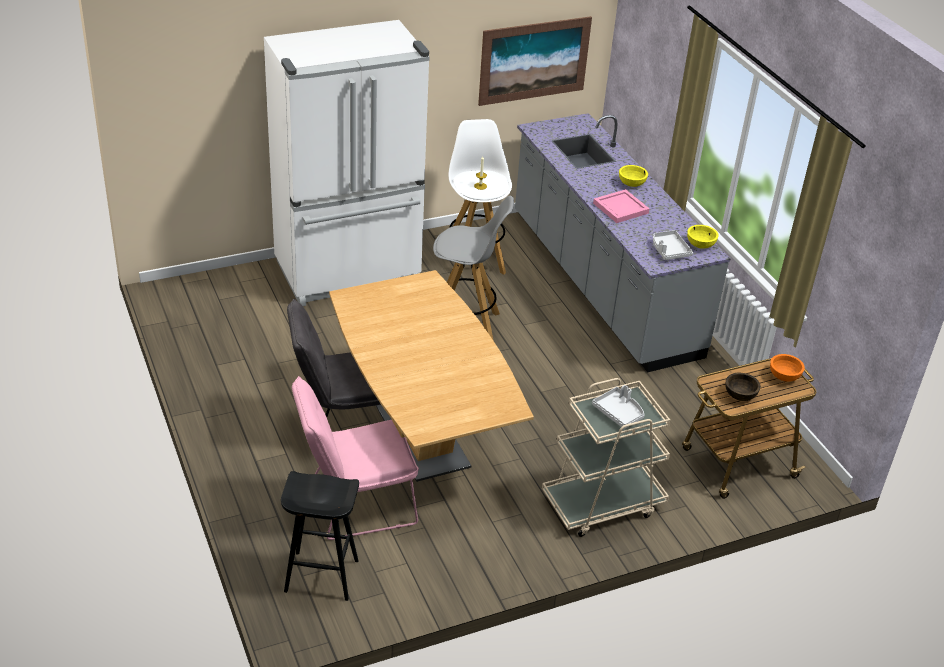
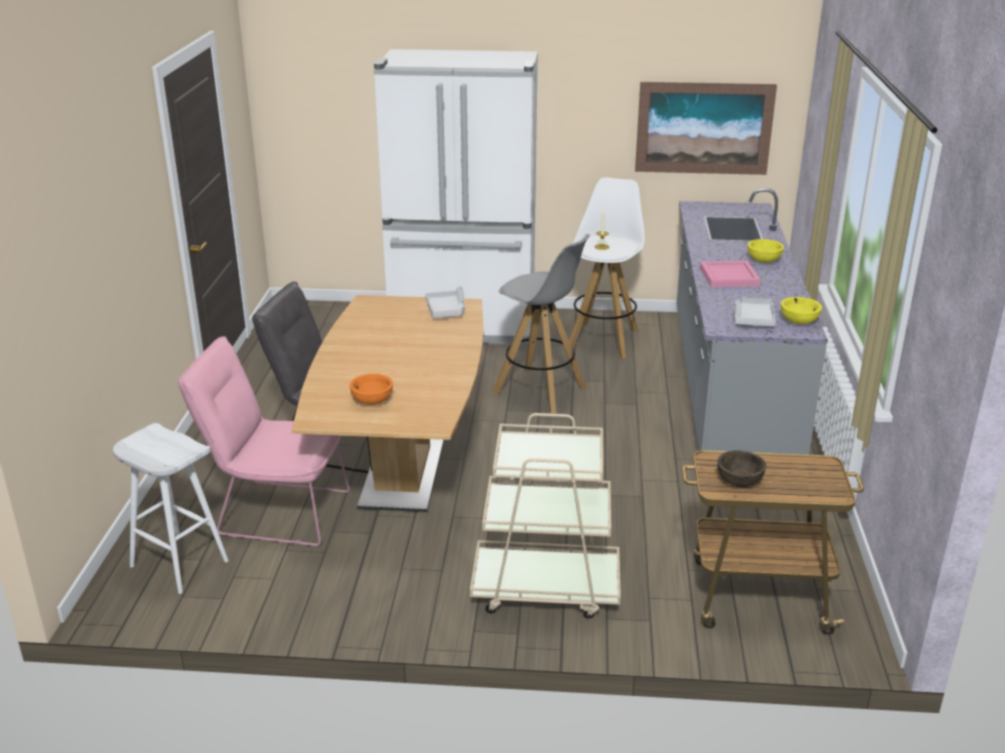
camera: 30 degrees right, 10 degrees down
(320, 576) = (177, 563): black stool -> white stool
(619, 413) = (550, 454): grey tray -> grey tray (446, 310)
(784, 376) = (820, 477): orange bowl -> orange bowl (372, 400)

